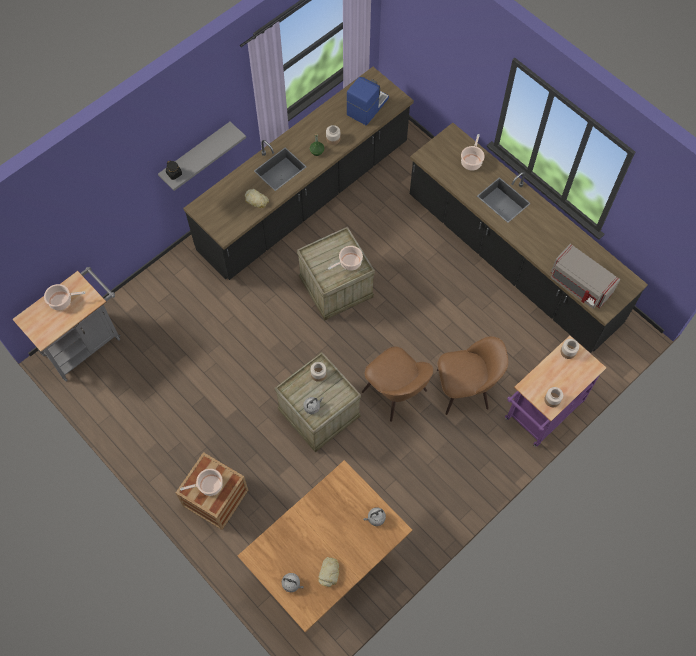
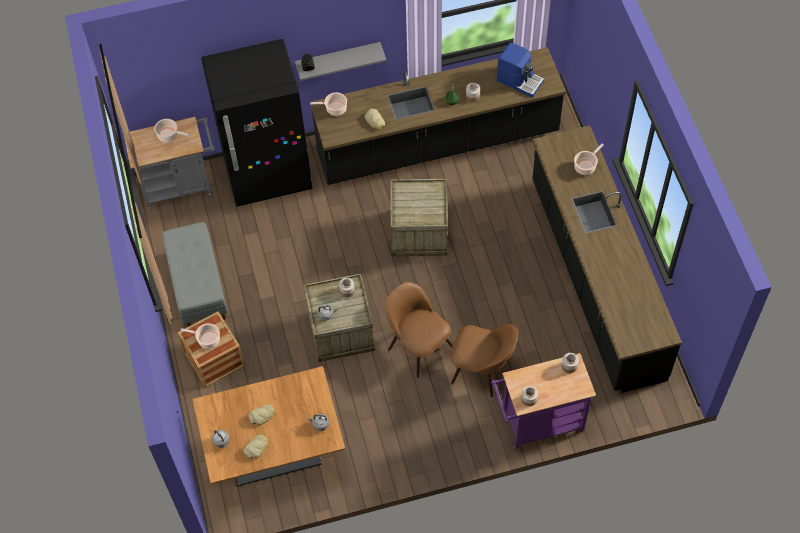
camera: 30 degrees right, 5 degrees down
(158, 434) = (198, 286): none -> grey bench
(164, 295) = (268, 174): none -> black fridge
(316, 538) = (262, 416): none -> bread
(349, 263) = (429, 210): cooking pot -> cooking pot (334, 109)
(366, 106) = (520, 80): coffee machine -> coffee machine turned 60 degrees clockwise
(396, 393) = (418, 346): brown chair -> brown chair turned 150 degrees clockwise
(579, 285) = (616, 315): grey microwave -> none

